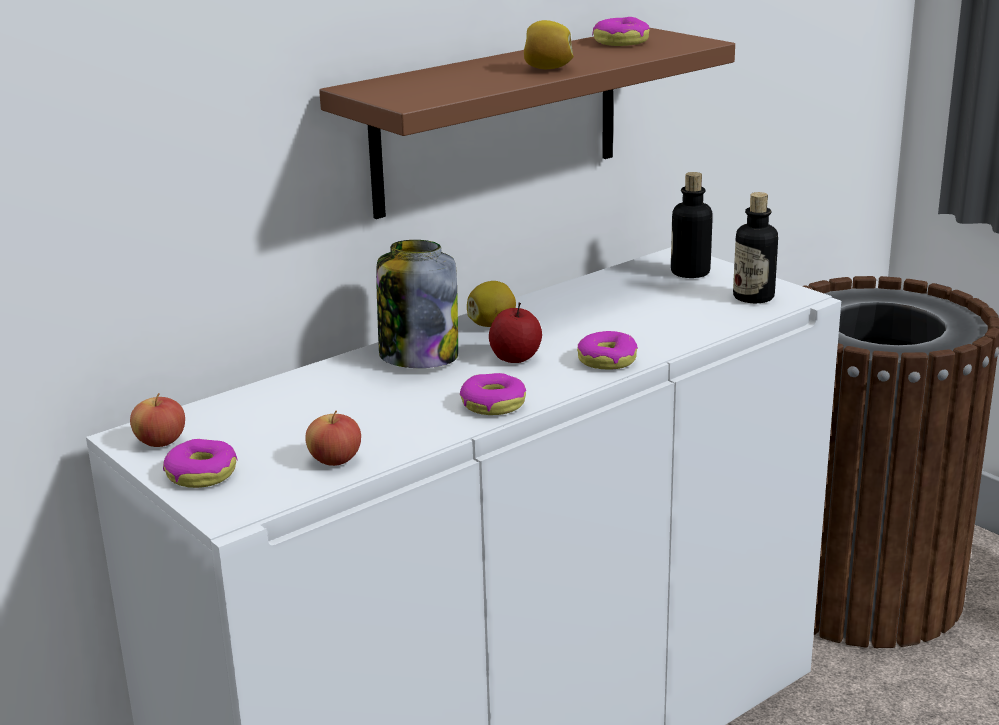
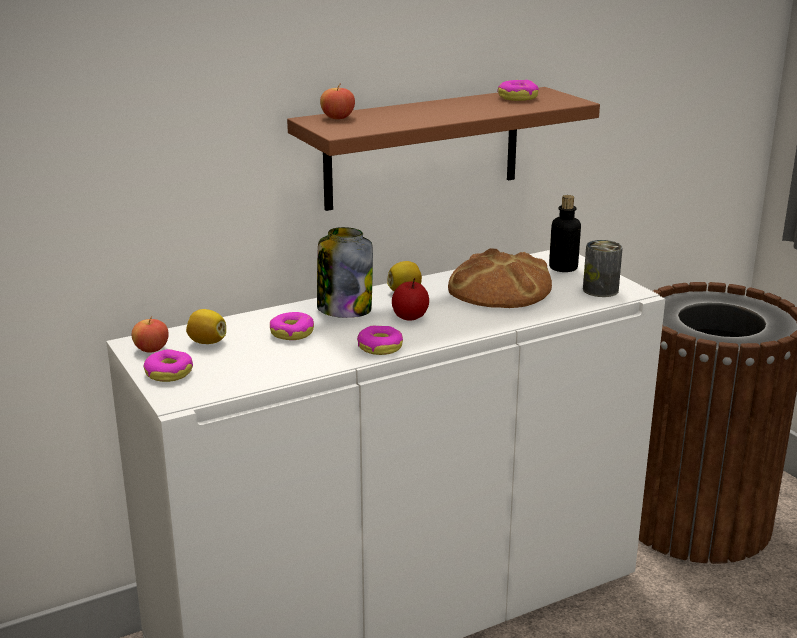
camera: 10 degrees right, 0 degrees up
(335, 460) = (258, 373): apple -> apple (337, 117)
(547, 69) = (450, 114): lemon -> lemon (207, 342)
(607, 360) = (473, 324): donut -> donut (292, 333)
(620, 308) = (500, 289): none -> bread
(753, 297) = (600, 290): bottle -> can

